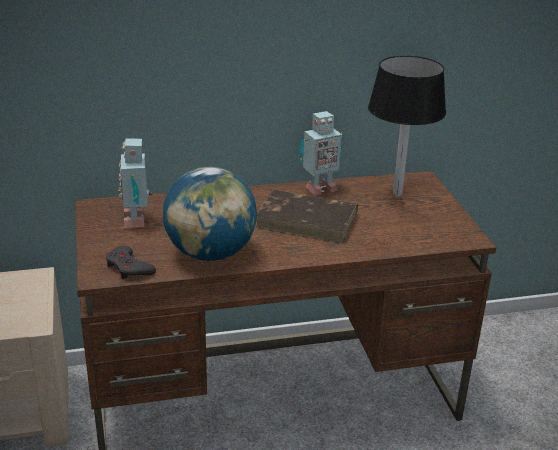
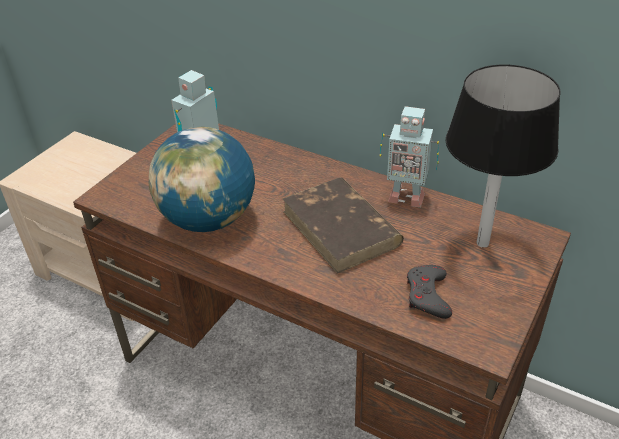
camera: 45 degrees right, 10 degrees up
(129, 268) = (132, 200): grey game controller -> grey game controller (428, 295)

